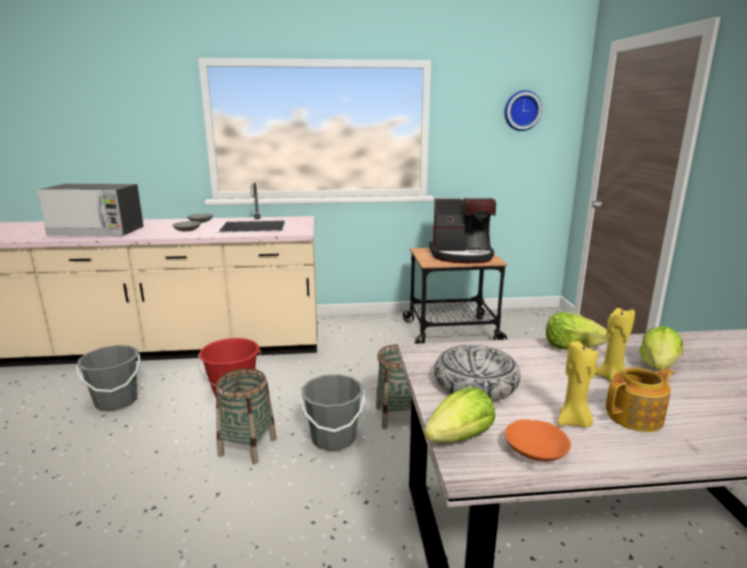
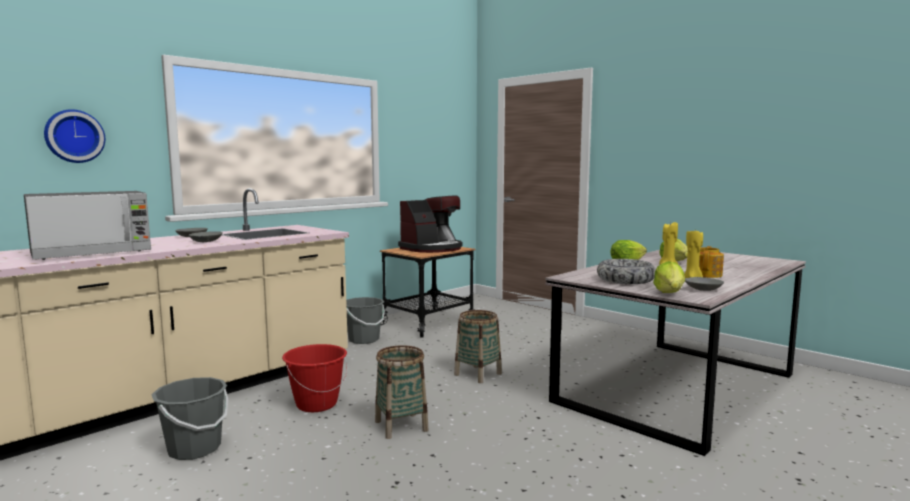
camera: 40 degrees left, 10 degrees down
(333, 438) = (457, 399): grey bucket -> grey bucket (363, 339)
(521, 110) = (440, 128): wall clock -> wall clock (74, 136)
(536, 450) = (703, 289): orange bowl -> grey bowl

